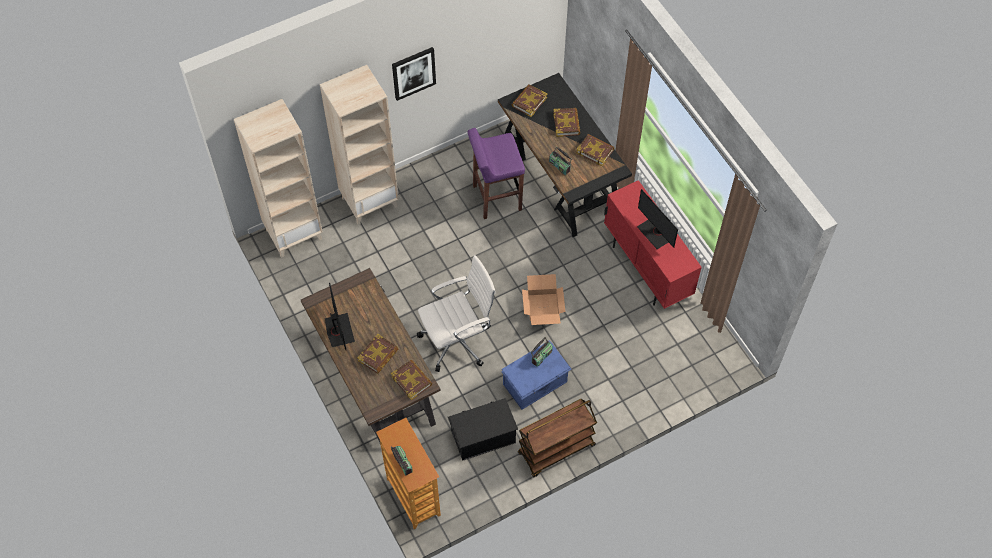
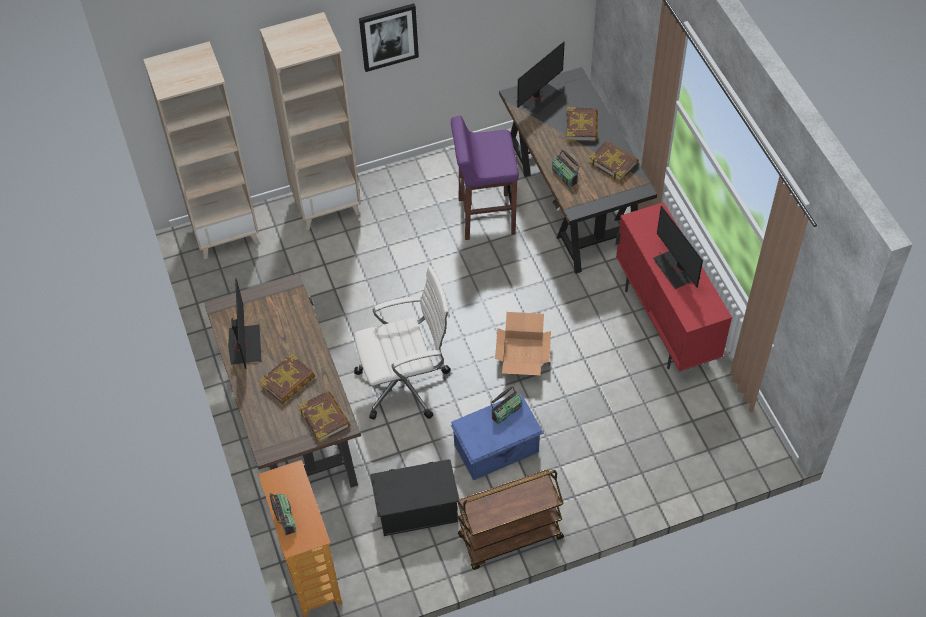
camera: 10 degrees right, 5 degrees down
(529, 102) = (538, 97): book -> monitor

